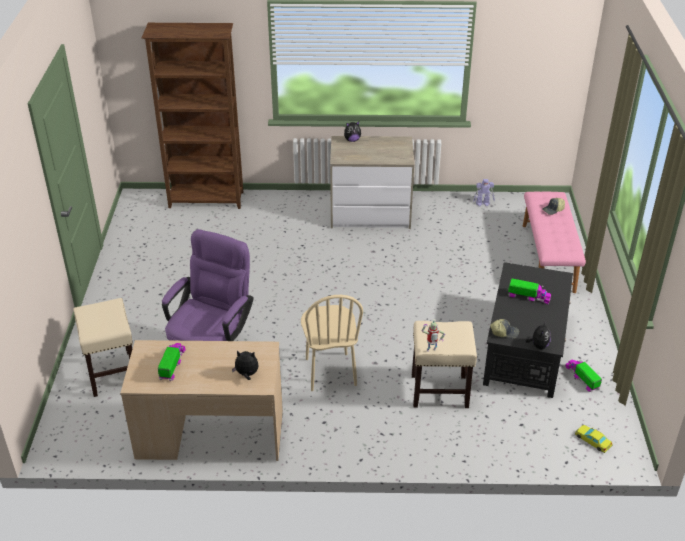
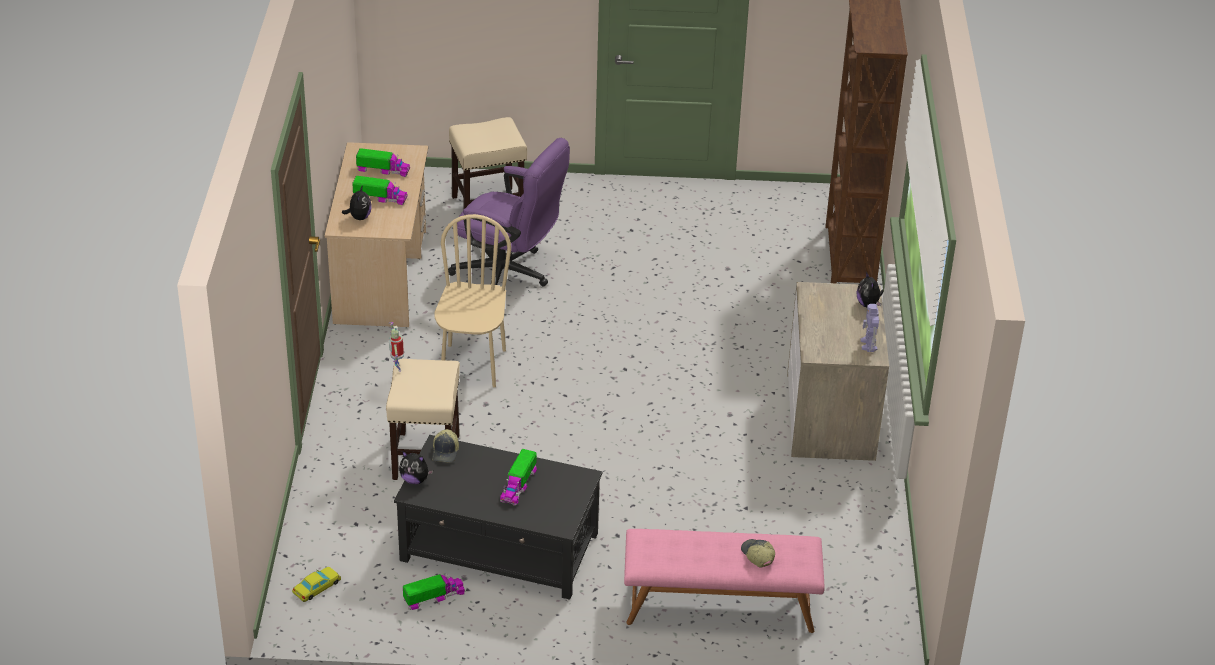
camera: 90 degrees right, 0 degrees up
(217, 363) = (380, 198): none -> toy truck
(330, 372) = (472, 366): beige chair -> beige chair turned 105 degrees clockwise
(483, 203) = (873, 547): toy robot -> toy robot (868, 345)

